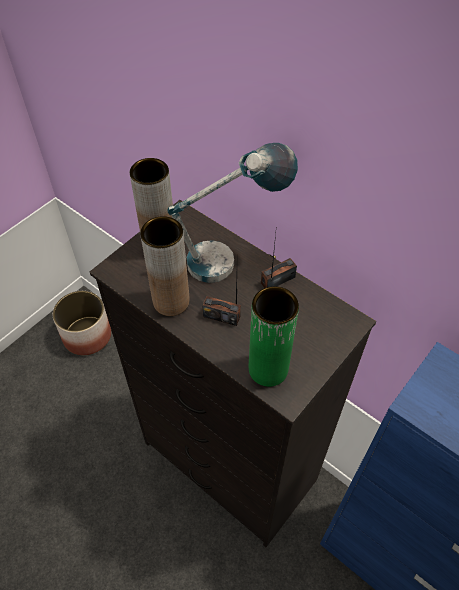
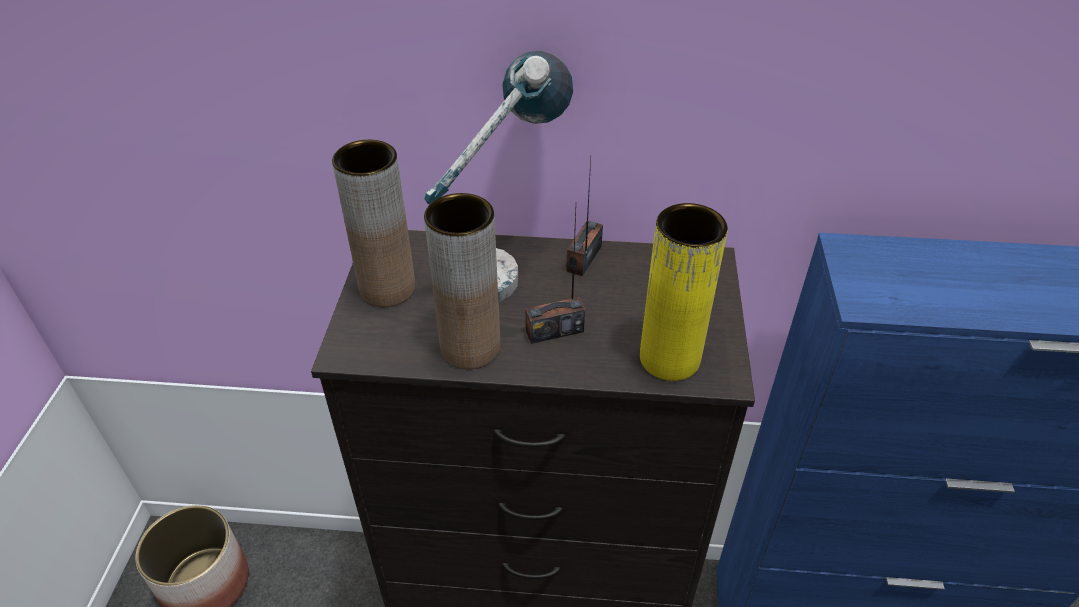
camera: 35 degrees left, 10 degrees down
(268, 369) = (669, 358): green vase -> yellow vase

